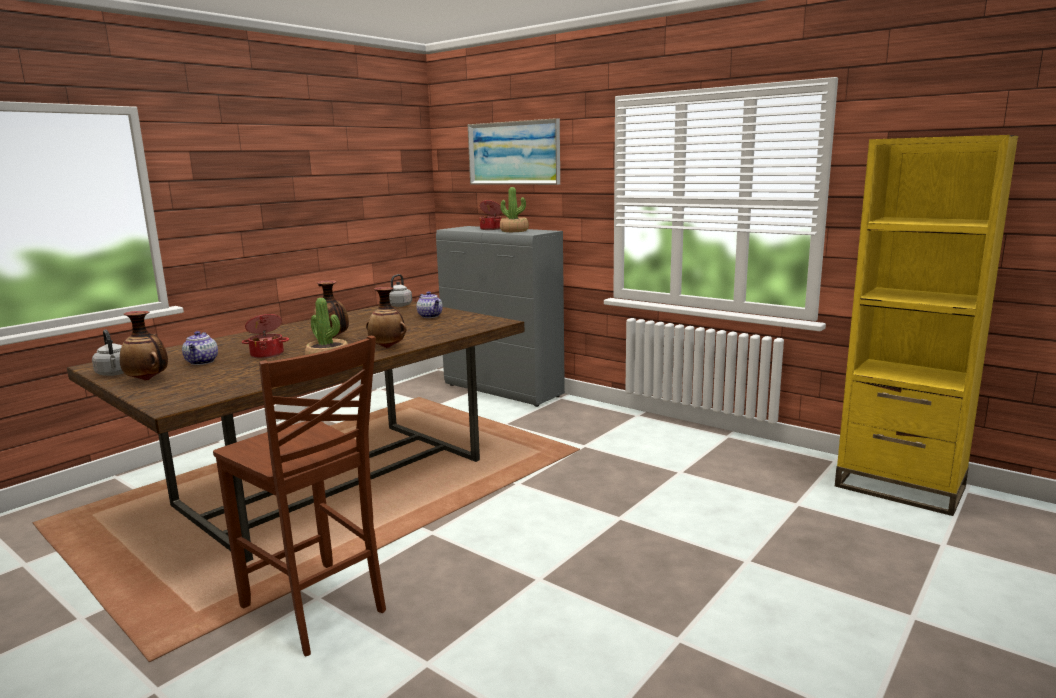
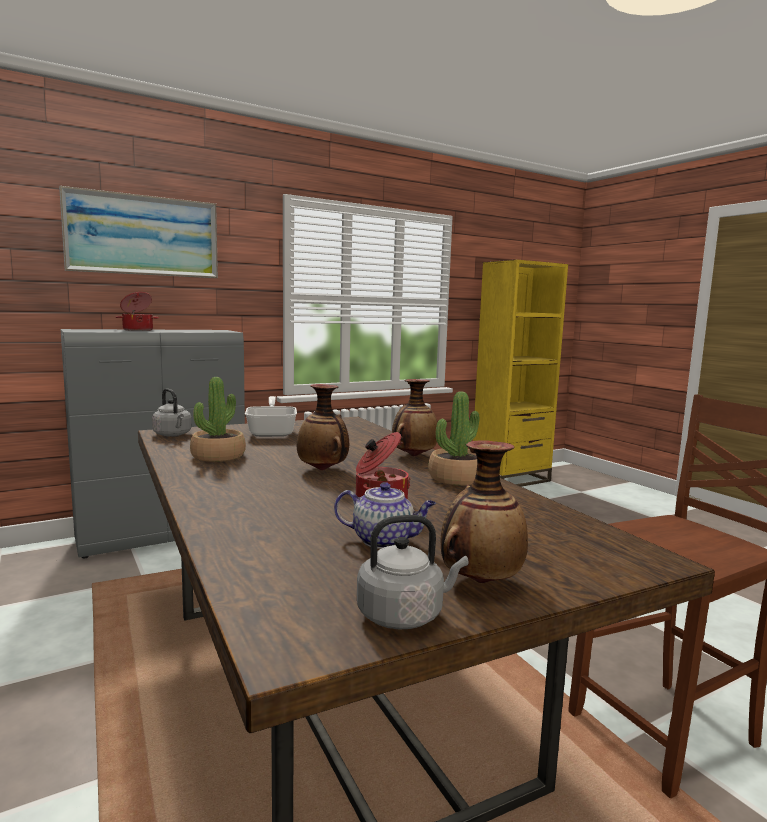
camera: 70 degrees left, 5 degrees down
(430, 316) = (272, 432): teapot -> frying pan
(514, 231) = (186, 330): potted plant -> potted plant (218, 456)

